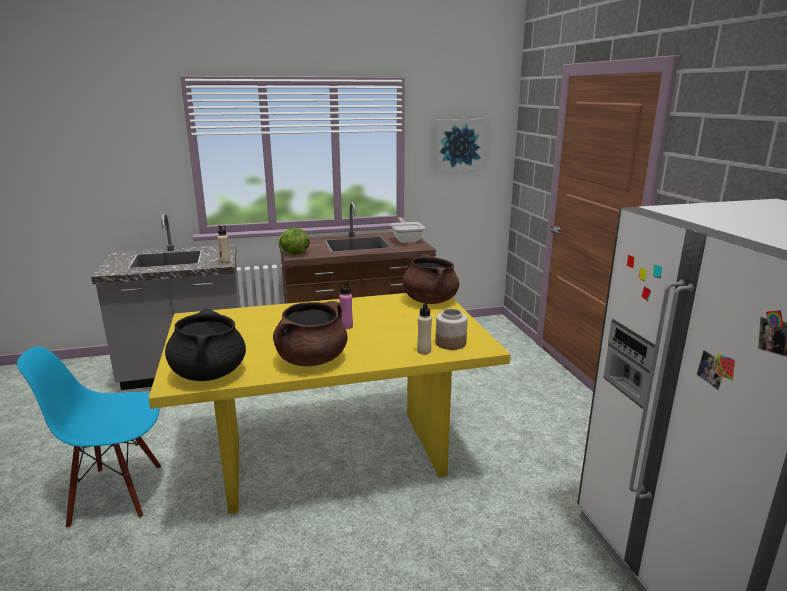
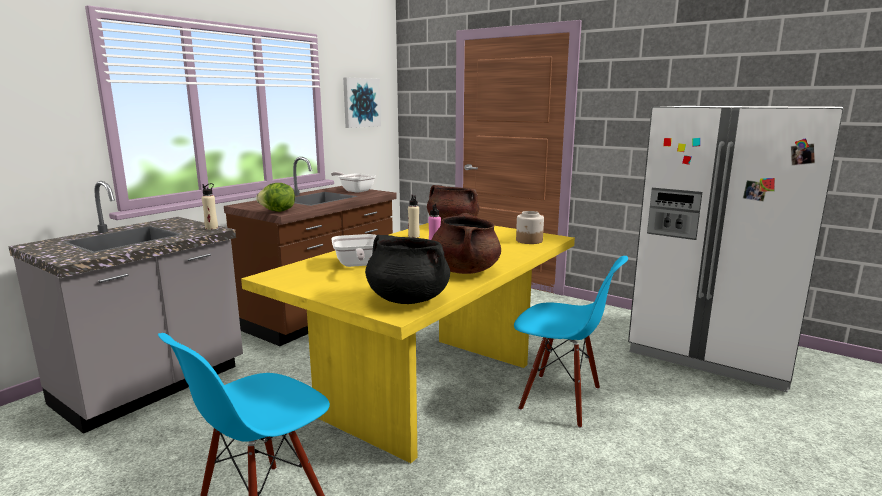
camera: 40 degrees left, 5 degrees down
(257, 325) = (356, 265): none -> frying pan
(420, 528) = (560, 399): none -> blue chair
(424, 351) = (524, 248): beige bottle -> beige bottle (413, 236)

